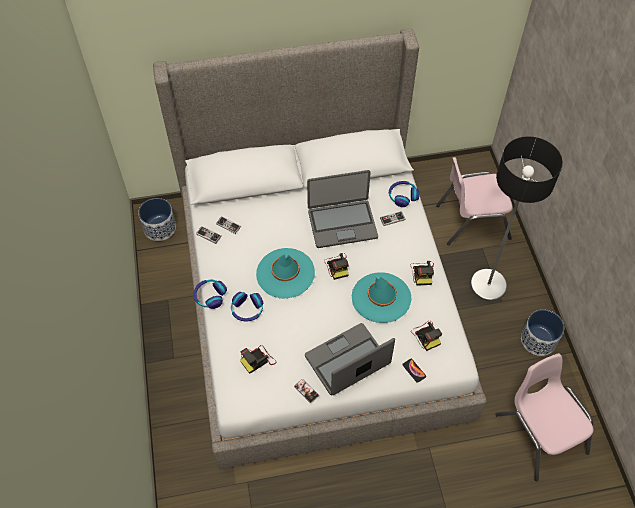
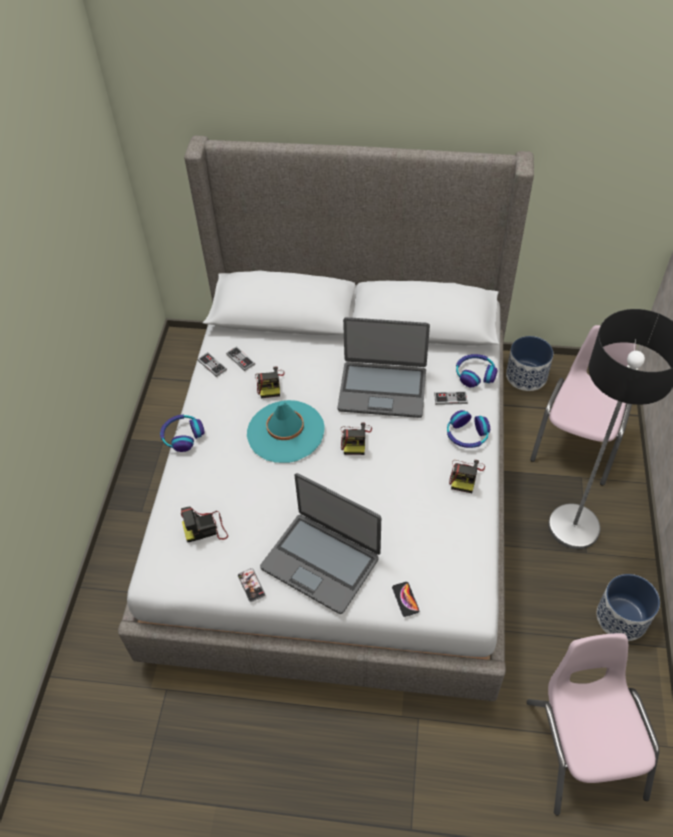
camera: 20 degrees right, 5 degrees down
(160, 228) = (188, 359): planter -> planter (526, 376)
(247, 309) = (220, 463): headphones -> headphones (467, 435)
(348, 361) = (321, 562): laptop -> laptop turned 135 degrees counterclockwise
(381, 297) = (397, 492): turquoise hat -> none
(426, 335) = (440, 557): camera -> camera (270, 384)
(472, 221) = (579, 440): pink chair -> pink chair turned 105 degrees clockwise

